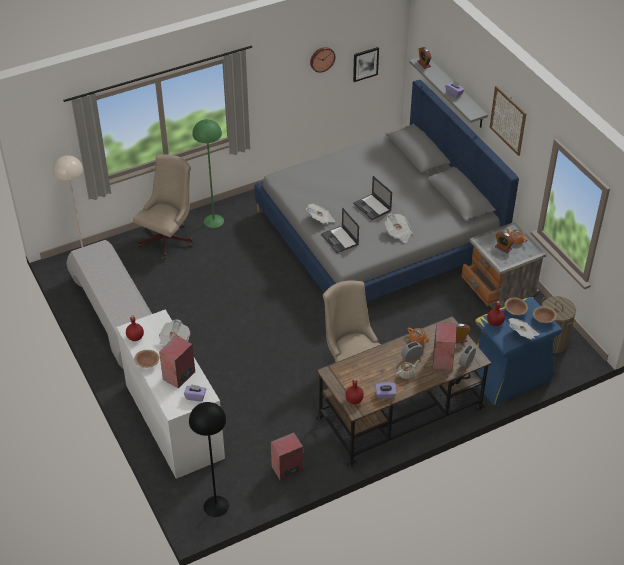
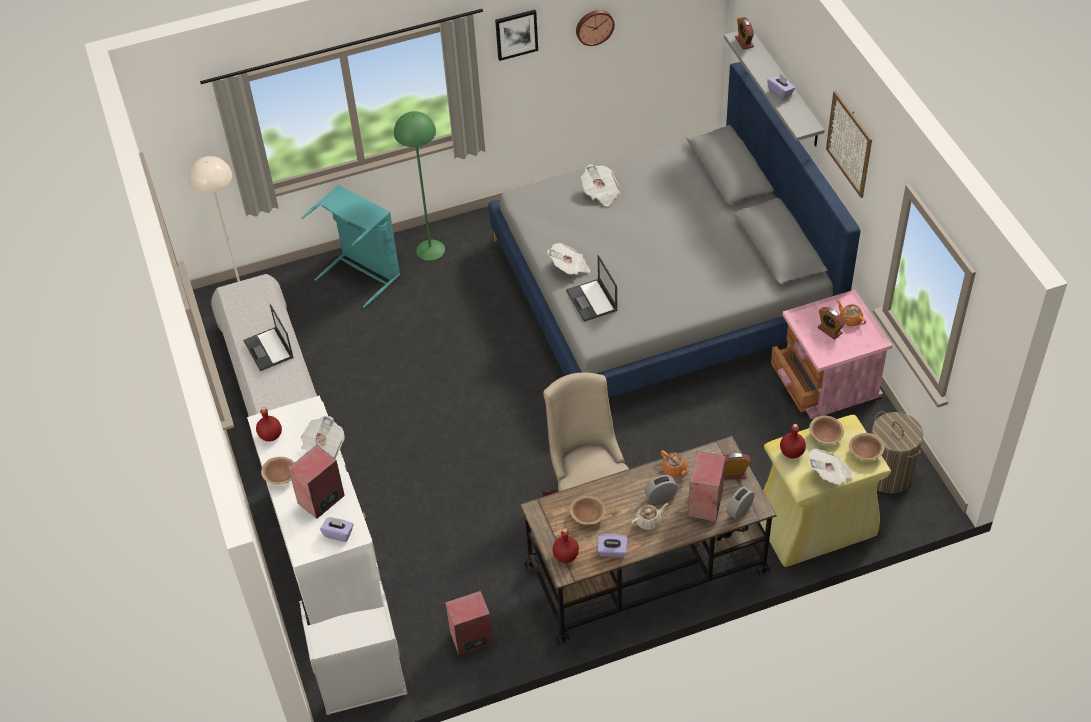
camera: 10 degrees right, 5 degrees up
(169, 238) = (363, 273): beige office chair -> turquoise laundry basket
(216, 506) = (363, 685): black floor lamp -> grey laundry basket
(364, 373) = (587, 516): none -> brown bowl
(365, 64) = (662, 34): picture -> picture (516, 34)
(372, 207) = (648, 253): laptop -> laptop (269, 349)
(398, 234) = (678, 297): newspaper -> newspaper (600, 193)
(498, 286) = (824, 381): grey nightstand -> pink nightstand
(508, 376) = (814, 523): blue nightstand -> yellow nightstand

